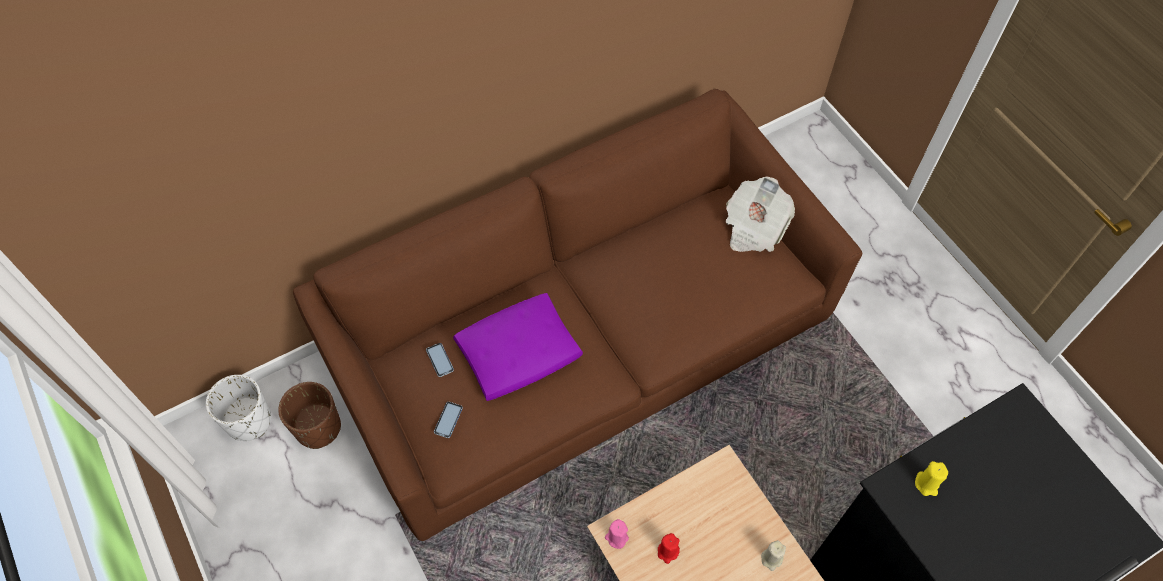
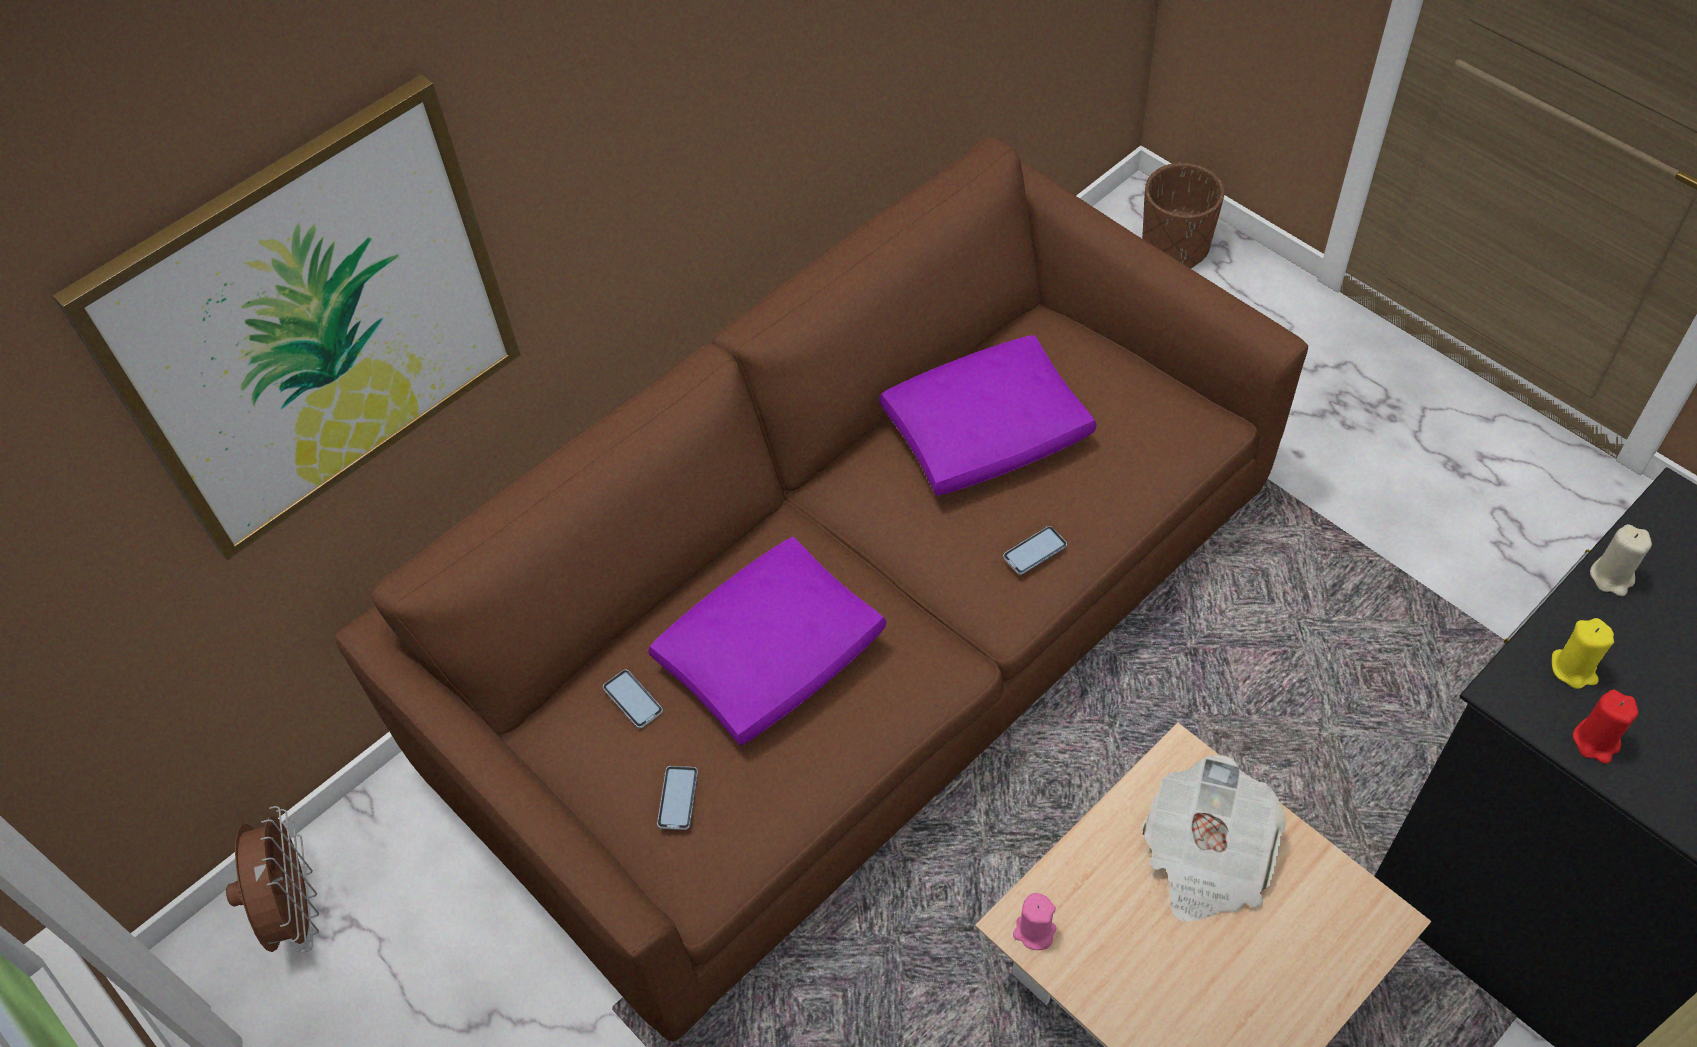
camera: 10 degrees left, 5 degrees down
(249, 420) = (295, 911): white planter -> brown fan
(305, 137) = (314, 324): none -> picture
(318, 427) = (428, 890): brown planter -> brown planter (1175, 247)
(668, 551) = (1132, 932): red candle -> red candle (1596, 741)
(672, 256) = (987, 431): none -> purple pillow
(677, 331) = (1035, 551): none -> phone
(754, 227) = (1109, 354): newspaper -> newspaper (1206, 858)
(771, 559) = (1315, 896): beige candle -> beige candle (1612, 576)

